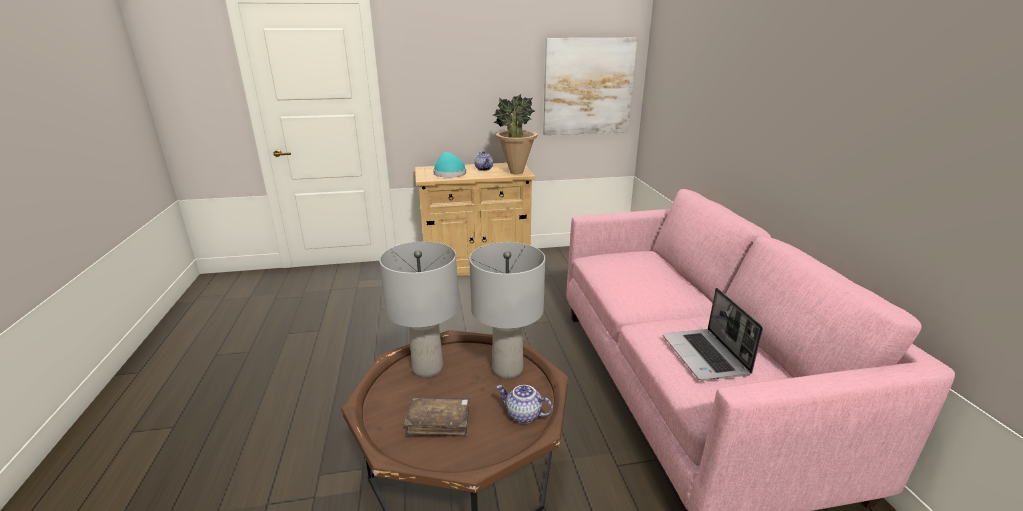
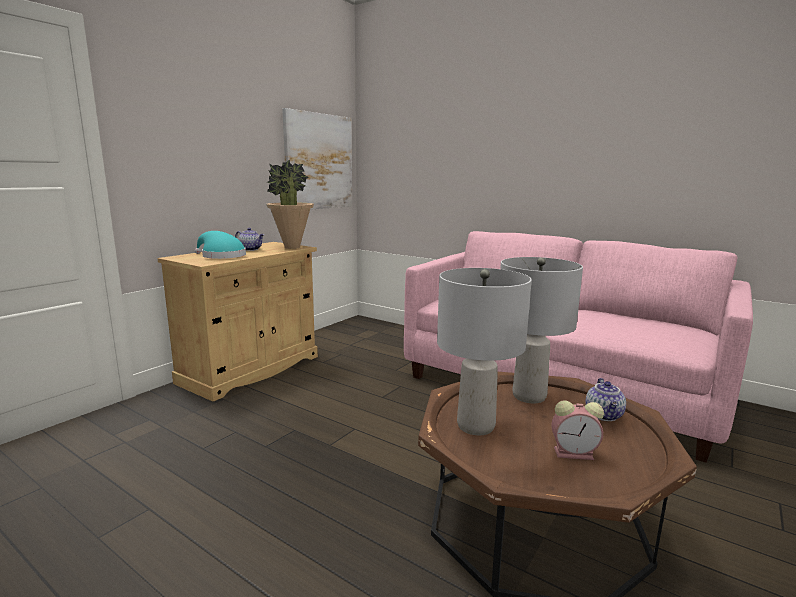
camera: 45 degrees left, 10 degrees down
(439, 422) = (575, 453): brown book -> alarm clock
(523, 415) = (604, 415): teapot -> teapot turned 60 degrees counterclockwise
(706, 356) = (629, 327): laptop -> none

